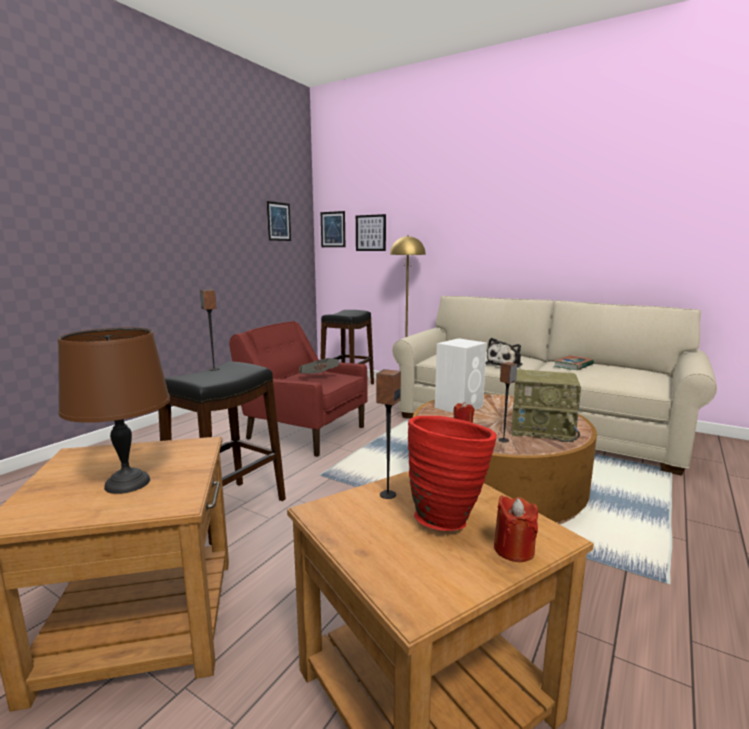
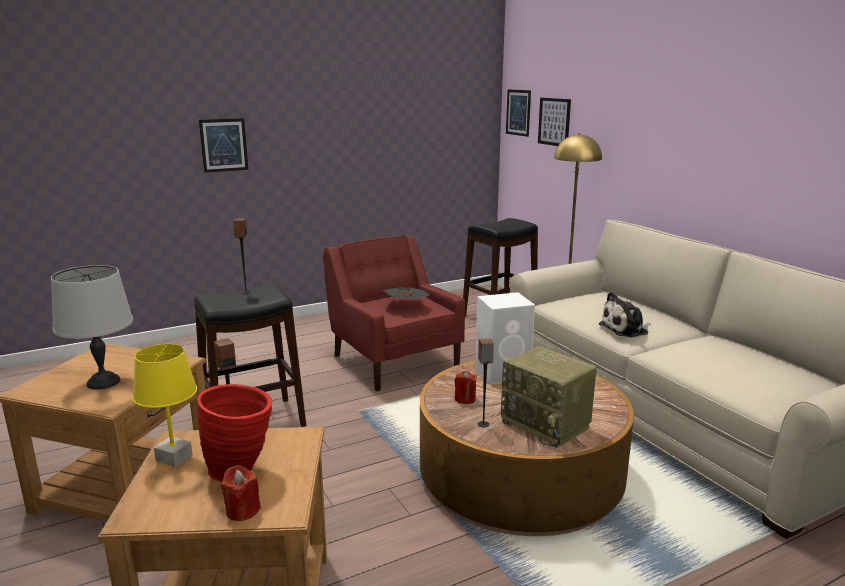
camera: 30 degrees right, 5 degrees up
(126, 483) = (103, 382): brown table lamp -> grey table lamp
(278, 221) = (446, 105): picture -> picture (224, 145)
(350, 528) = (173, 458): none -> yellow table lamp
(573, 365) = (716, 349): book -> none

